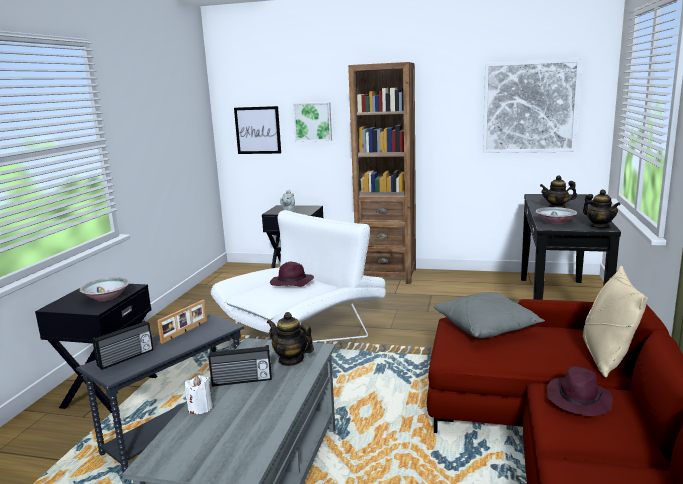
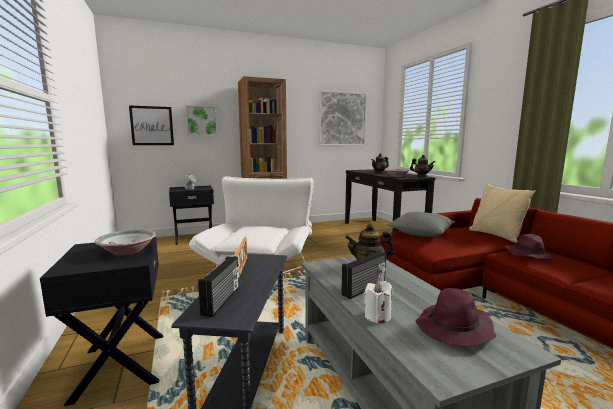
camera: 35 degrees left, 5 degrees down
(291, 283) = (259, 229): purple hat -> purple hat (454, 329)

